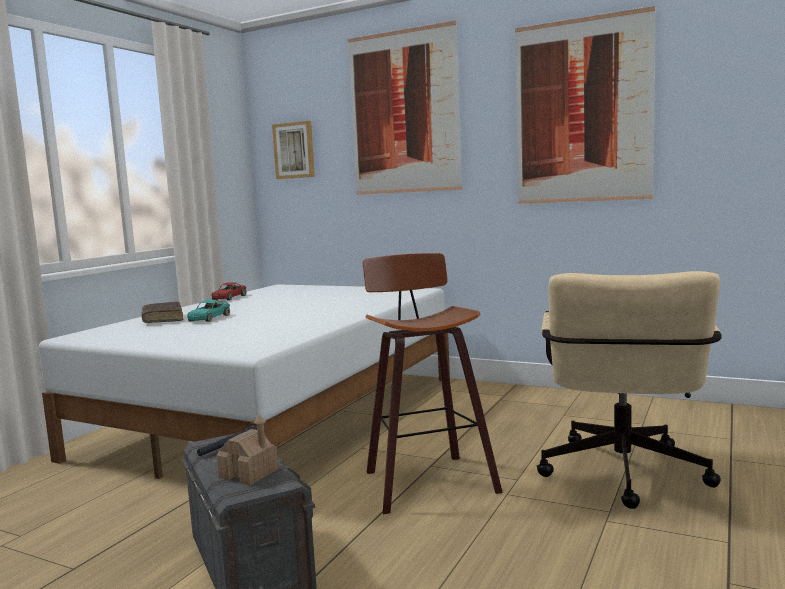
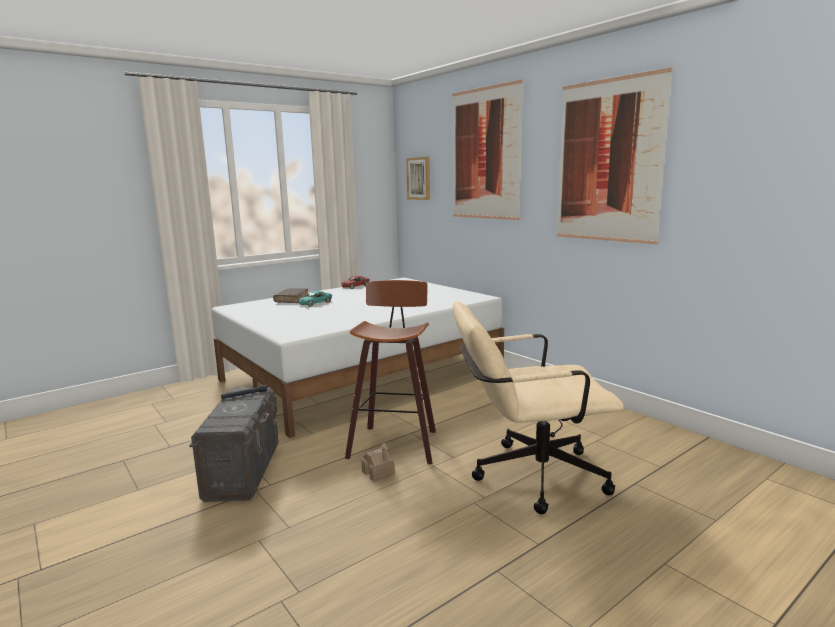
camera: 25 degrees right, 5 degrees up
(249, 473) = (230, 416): toy house -> toy house (378, 473)
(623, 478) = (528, 476): beige office chair -> beige office chair turned 45 degrees clockwise

